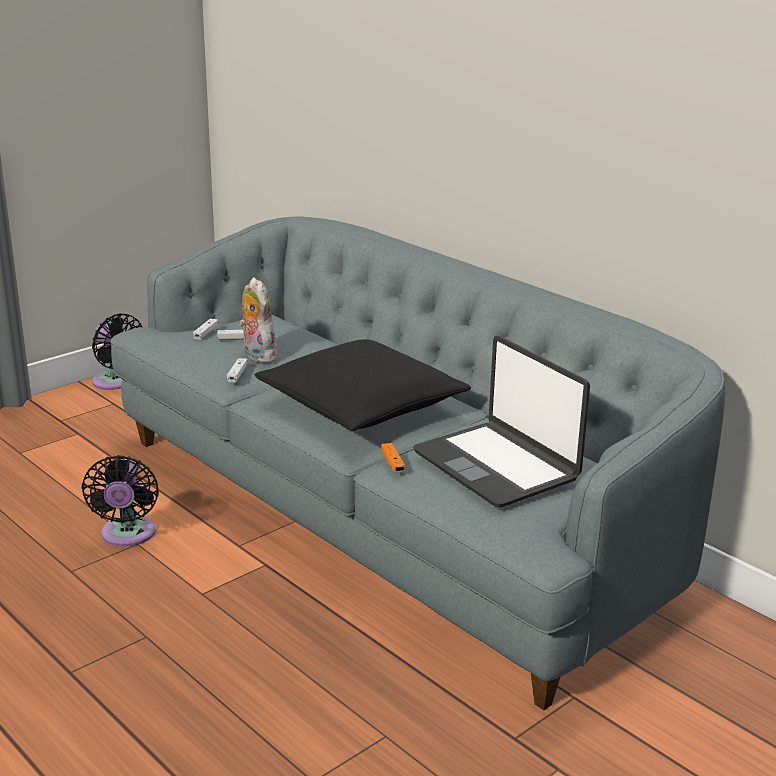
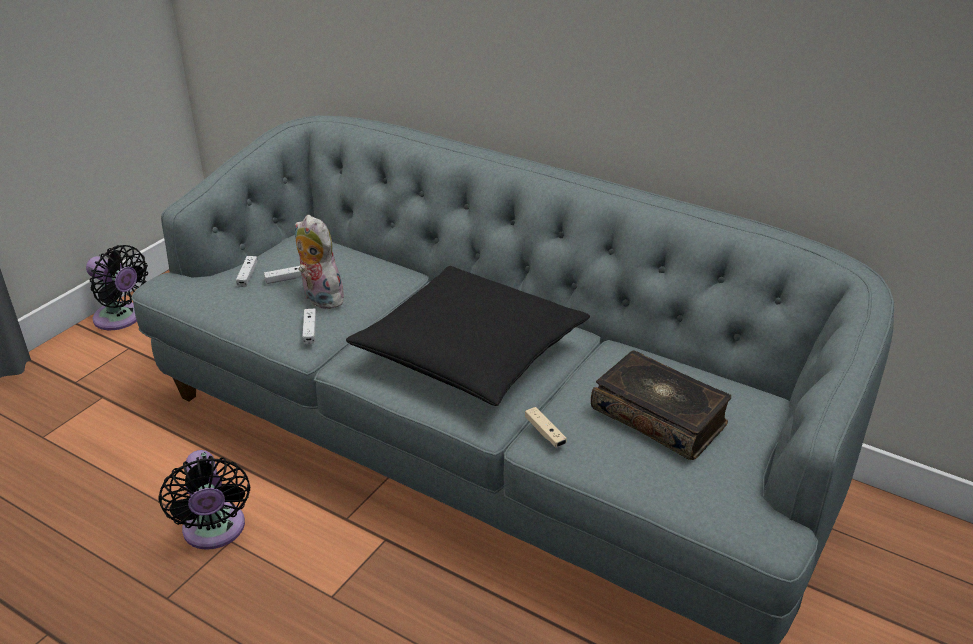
camera: 15 degrees left, 10 degrees up
(392, 463) = (545, 433): orange game controller -> beige game controller
(497, 465) = (659, 416): laptop -> book

